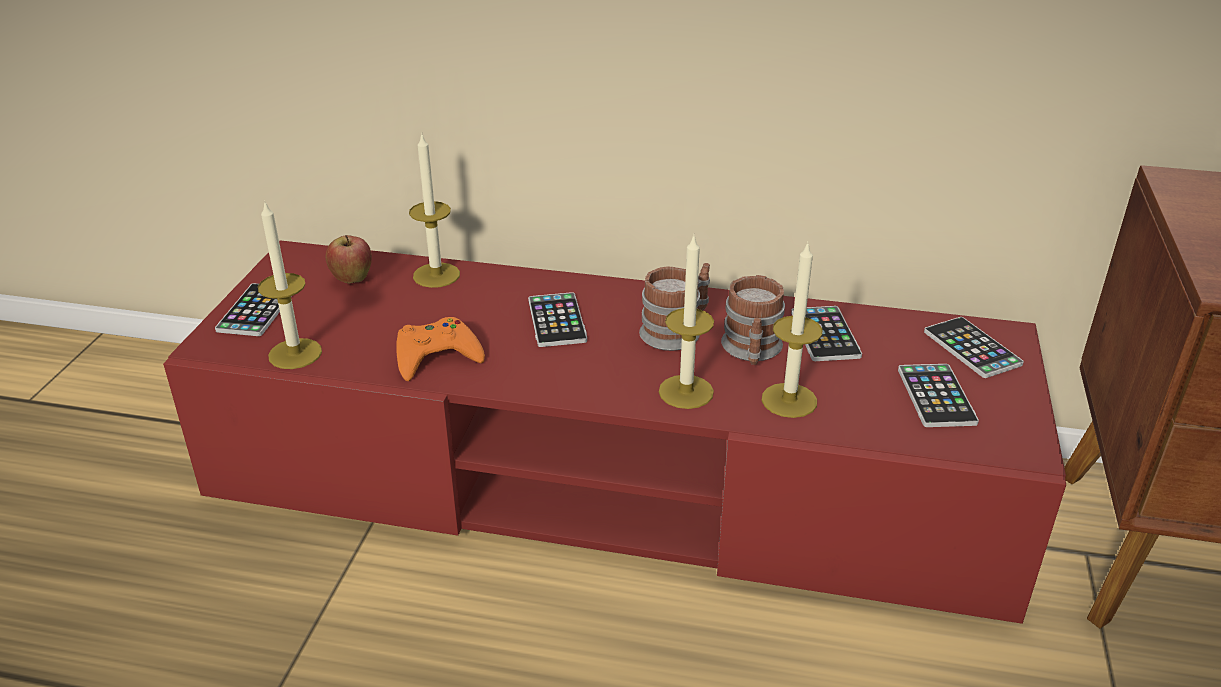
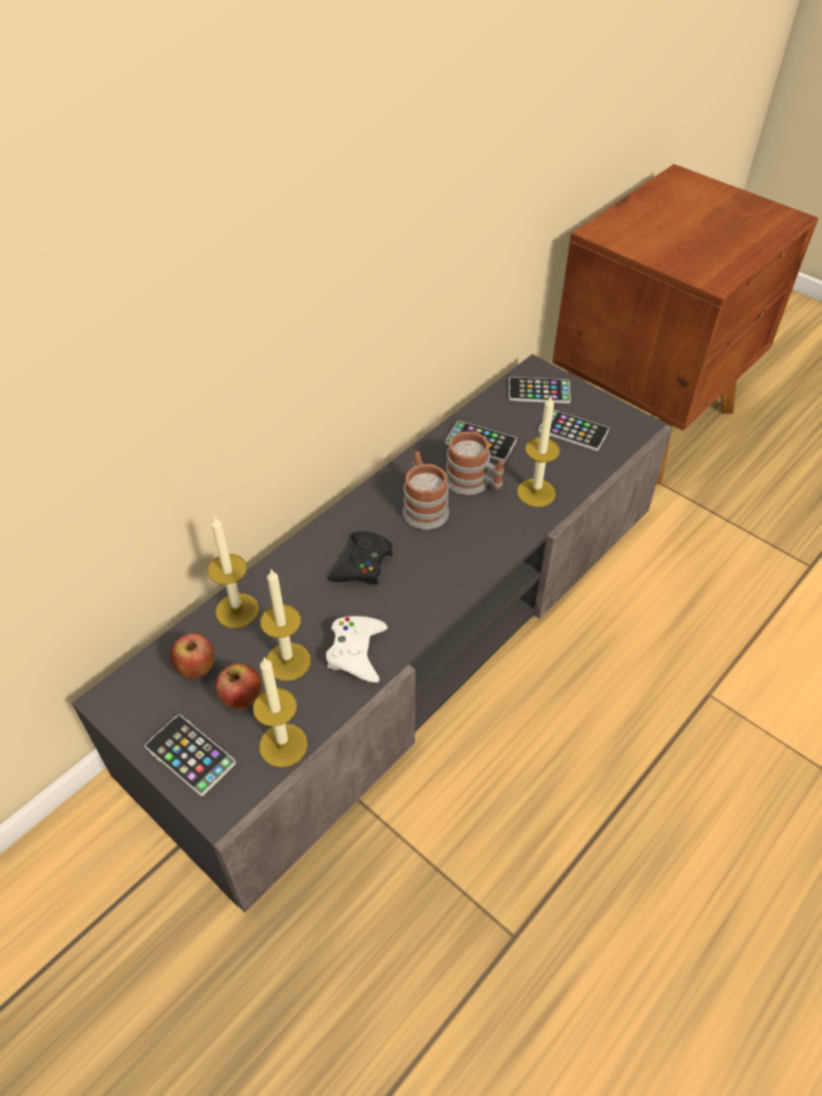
camera: 60 degrees left, 15 degrees up
(333, 314) = (242, 700): none -> apple
(436, 356) = (356, 652): orange game controller -> white game controller
(557, 321) = (363, 564): phone -> black game controller
(610, 482) = (411, 632): red tv stand -> grey tv stand
(686, 392) = (495, 535): candle -> candle (288, 661)

